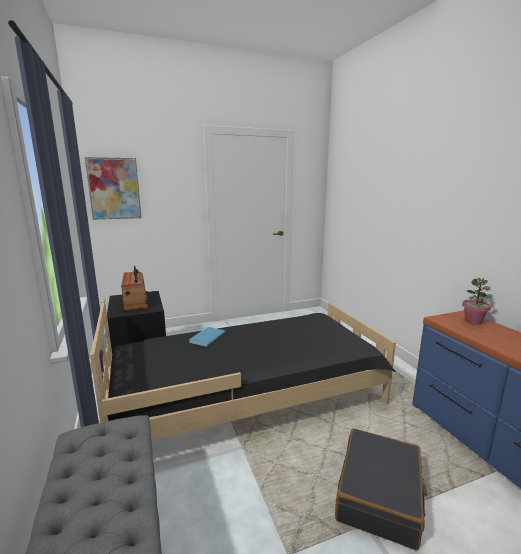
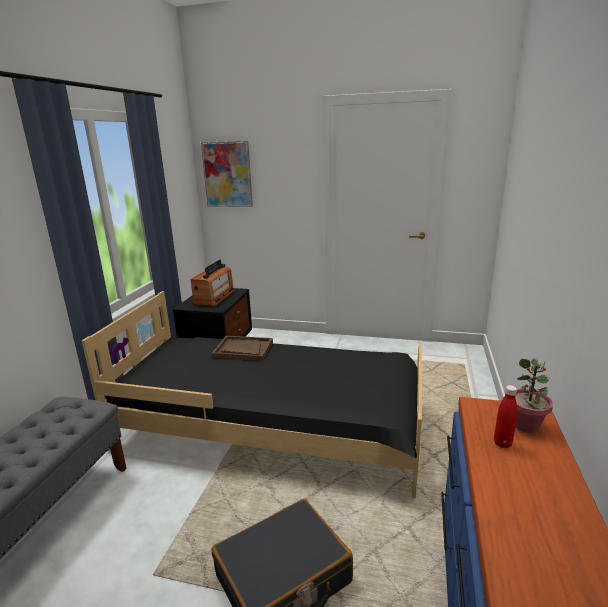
camera: 35 degrees right, 5 degrees up
(206, 337) = (243, 350): blue book -> brown tray
(480, 332) = (502, 443): none -> red bottle

